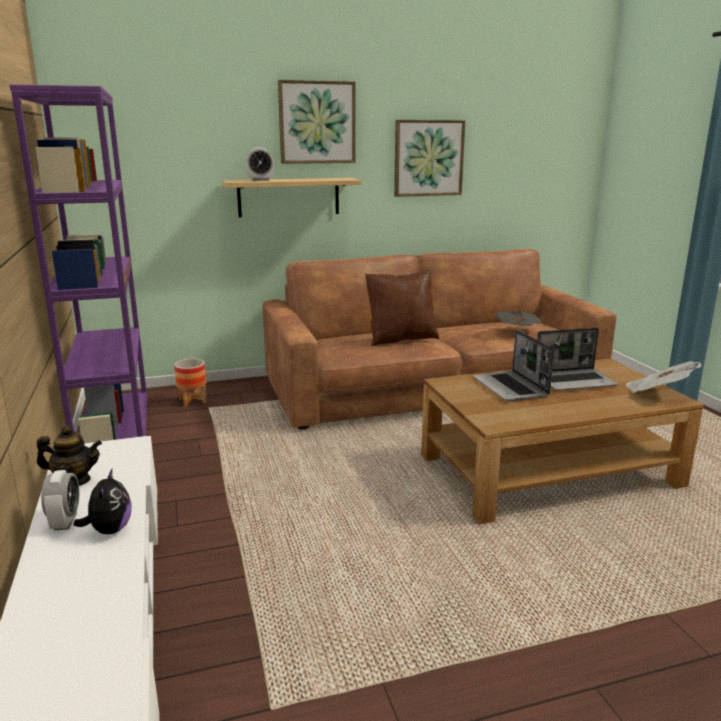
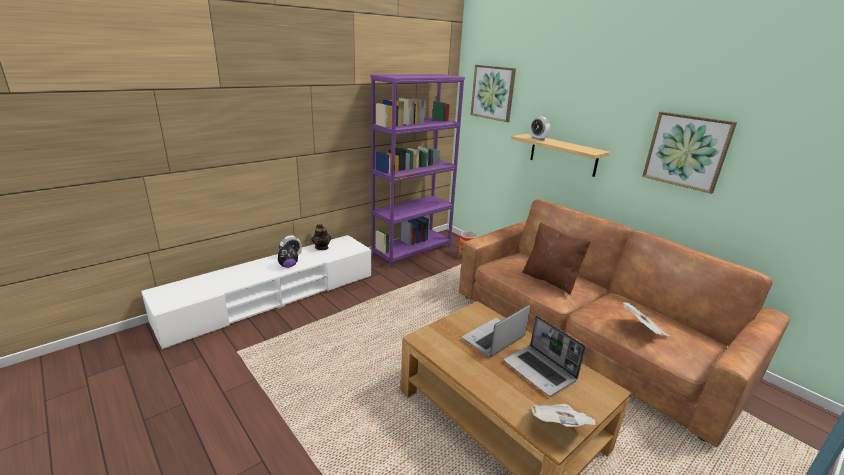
camera: 65 degrees right, 5 degrees up
(317, 122) = (594, 105): picture -> picture (493, 93)

